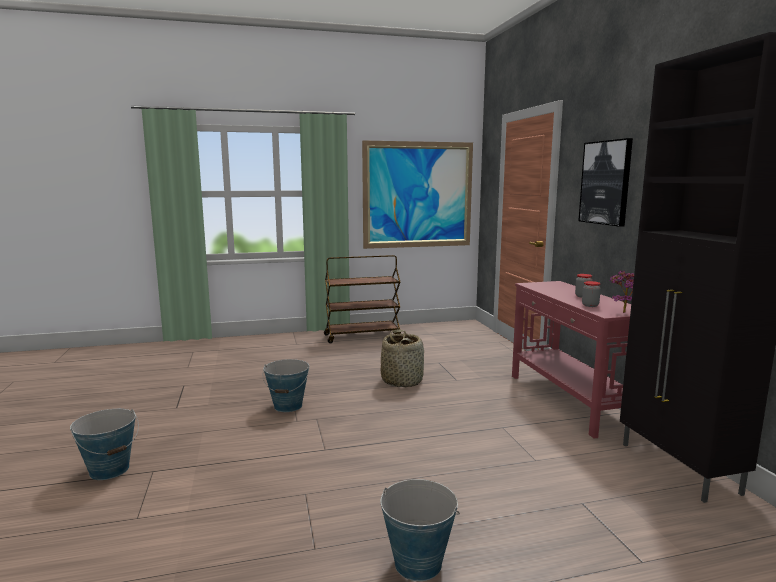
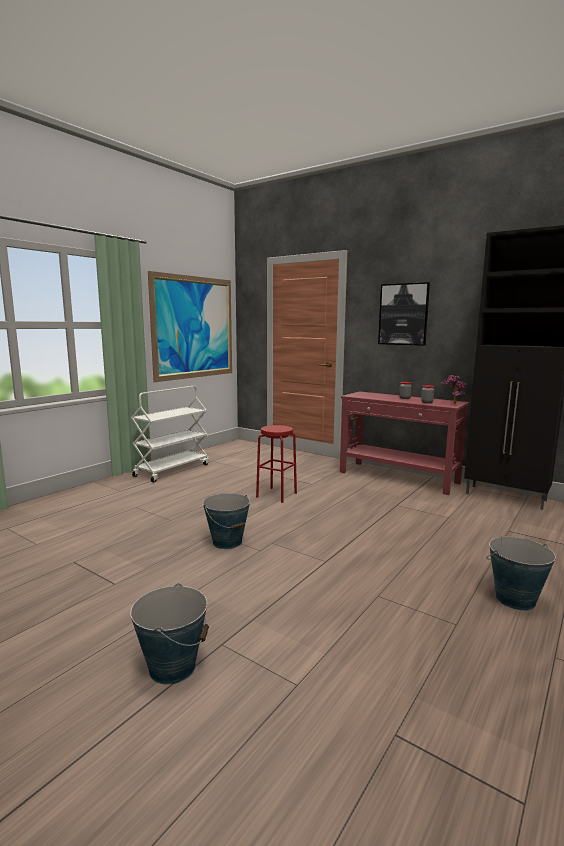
camera: 40 degrees left, 0 degrees up
(362, 336) = (172, 470): brown cart -> white cart
(402, 380) = (276, 495): basket -> red stool

